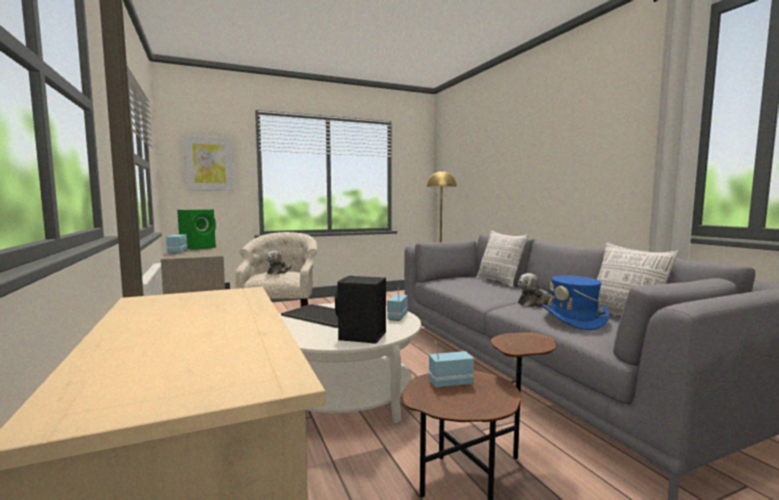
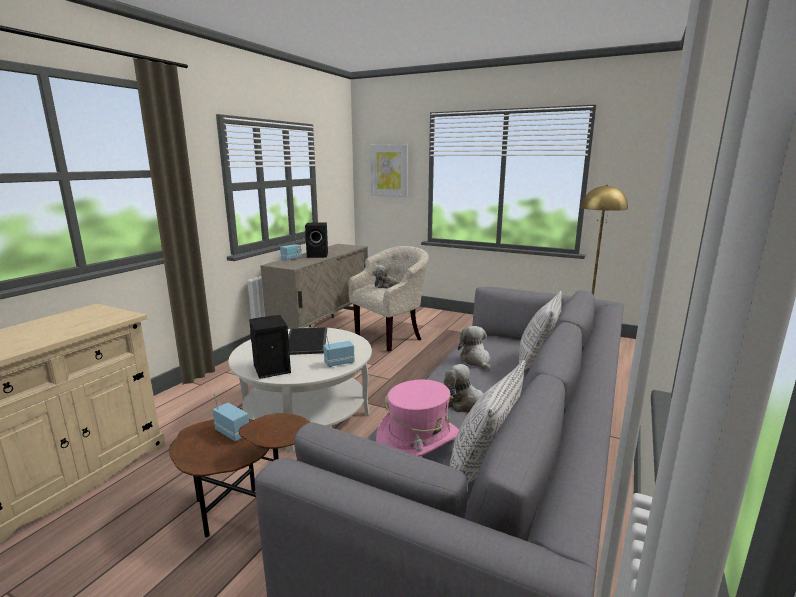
camera: 50 degrees right, 10 degrees up
(199, 248) = (318, 255): green speaker -> black speaker
(475, 288) = (476, 361): none -> plush toy
(573, 319) = (418, 439): blue hat -> pink hat

